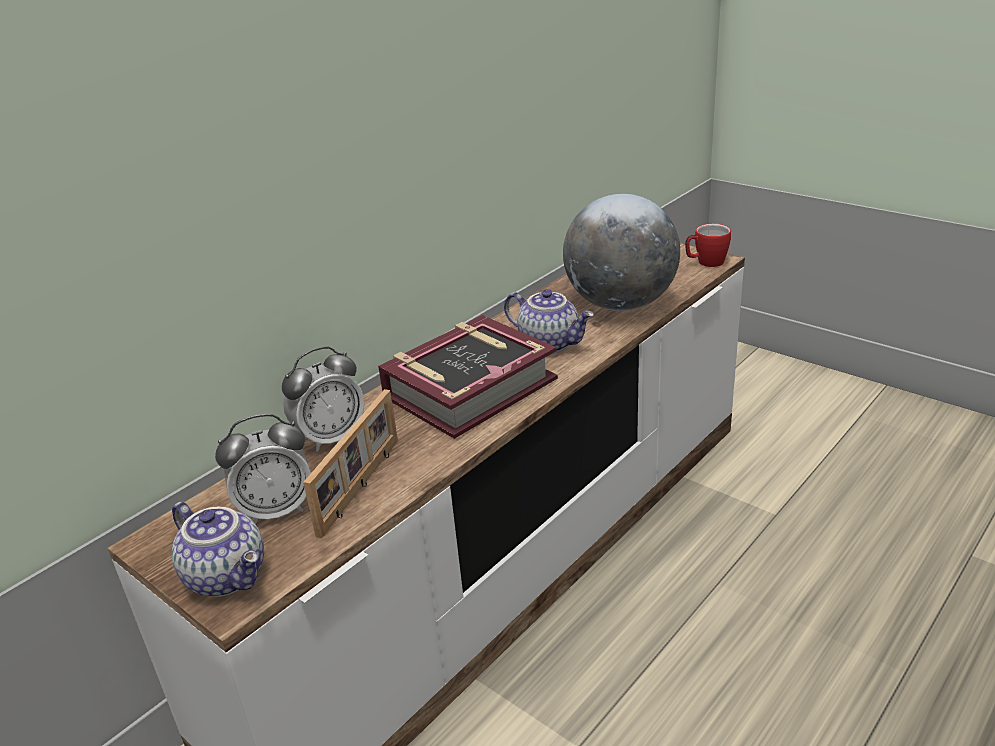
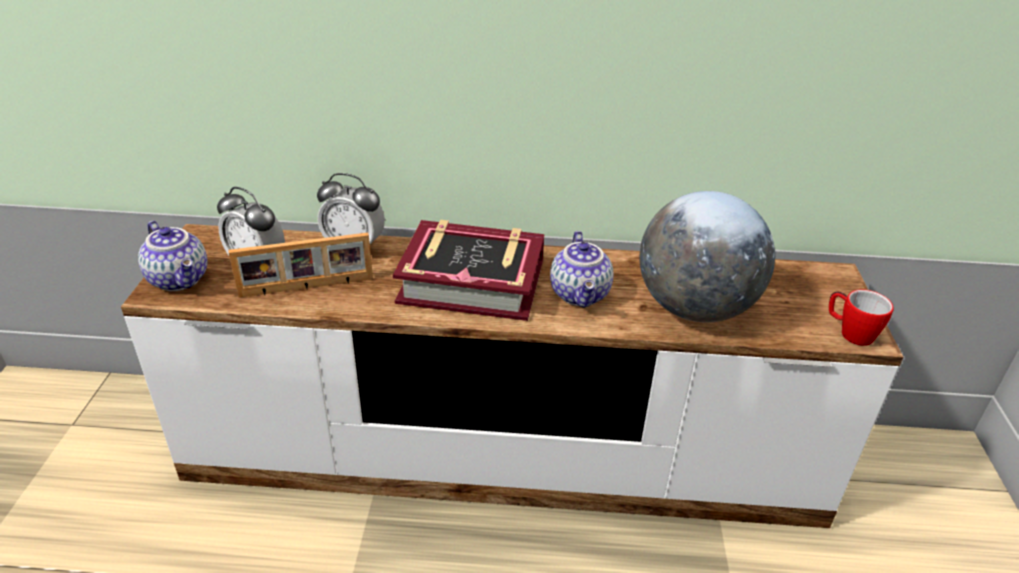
camera: 50 degrees right, 5 degrees up
(228, 576) = (180, 279): teapot -> teapot turned 45 degrees counterclockwise

